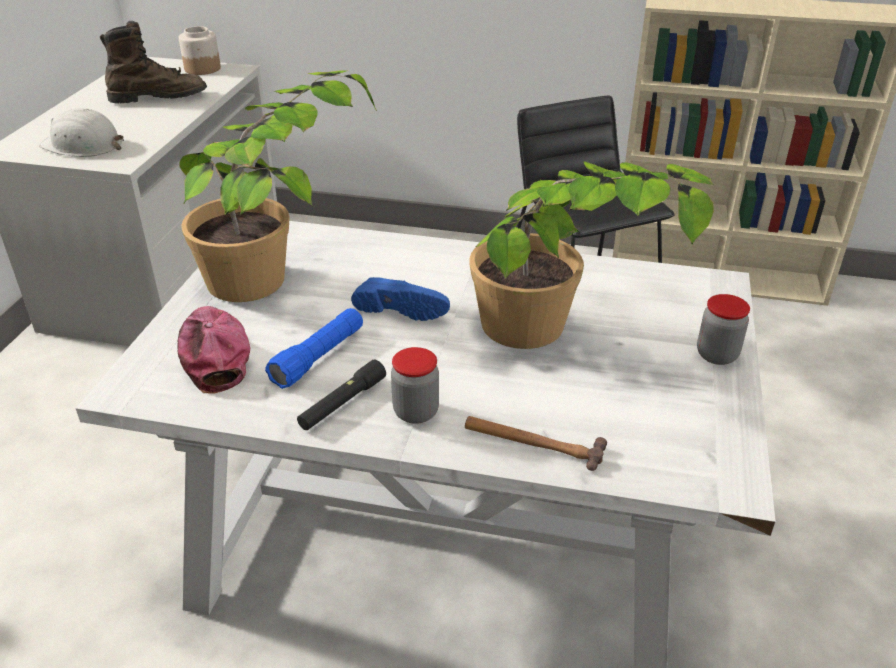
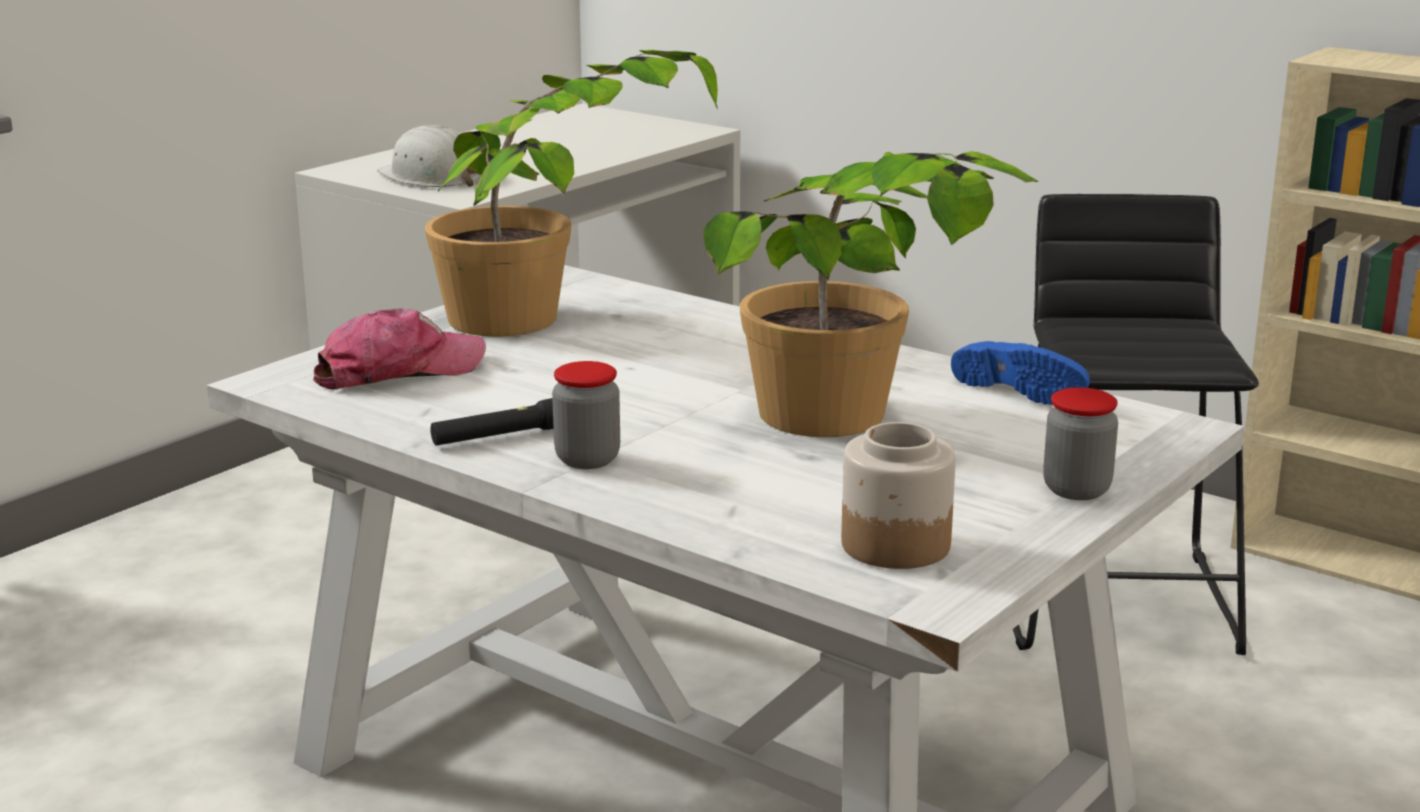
camera: 25 degrees right, 15 degrees down
(158, 97) = (570, 145): brown boot -> none
(202, 69) = (657, 124): jar -> jar (894, 545)
(213, 354) = (398, 371): cap -> cap turned 60 degrees clockwise
(318, 358) = (519, 395): blue flashlight -> none
(402, 309) = (674, 374): blue shoe -> blue shoe (1023, 391)
(533, 442) = (707, 512): hammer -> none

